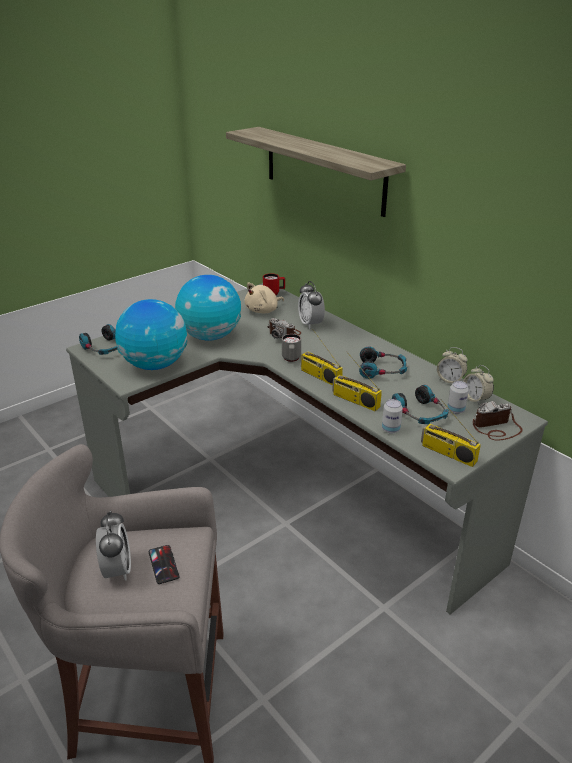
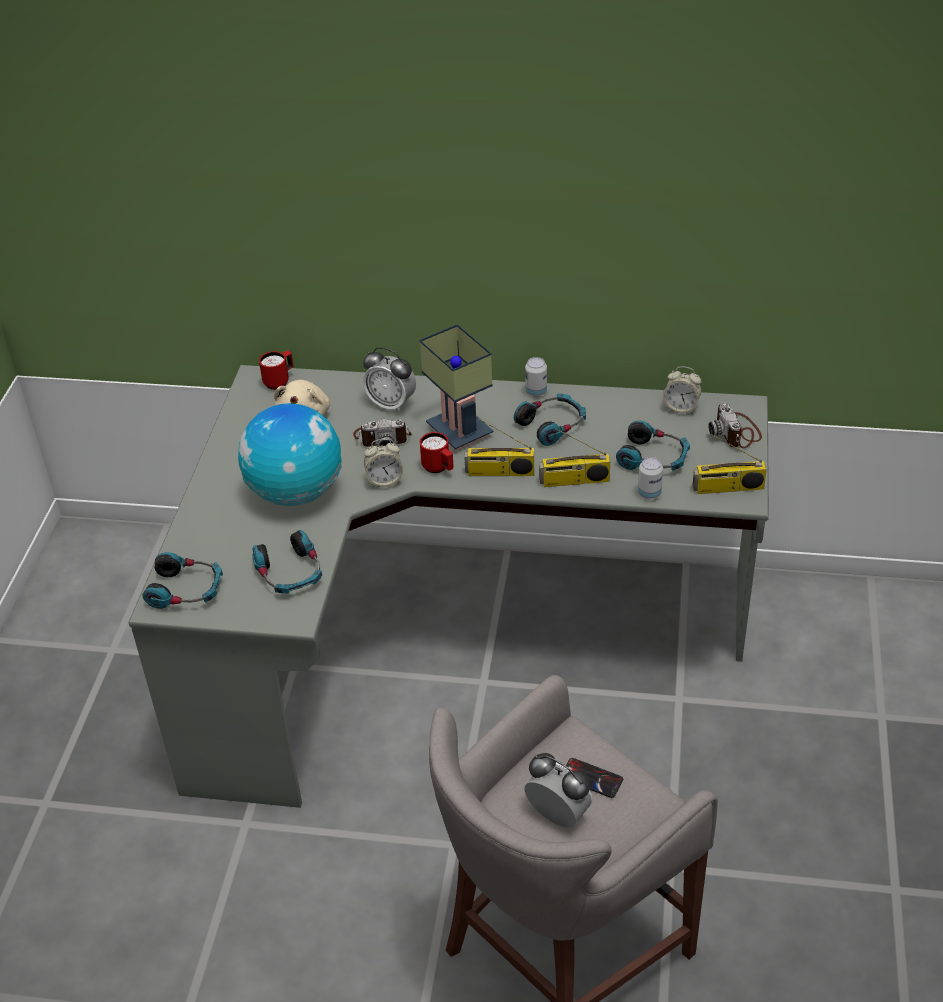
camera: 40 degrees left, 10 degrees up
(154, 365) = (290, 573): globe -> headphones
(291, 359) = (439, 468): grey mug -> red mug
(324, 170) = (337, 183): shelf -> none
(325, 349) = (456, 431): none -> table lamp
(450, 380) = (632, 398): alarm clock -> alarm clock (384, 481)
(455, 410) = (679, 433): can -> can (536, 392)
(496, 428) = (736, 432): camera -> camera turned 45 degrees counterclockwise

